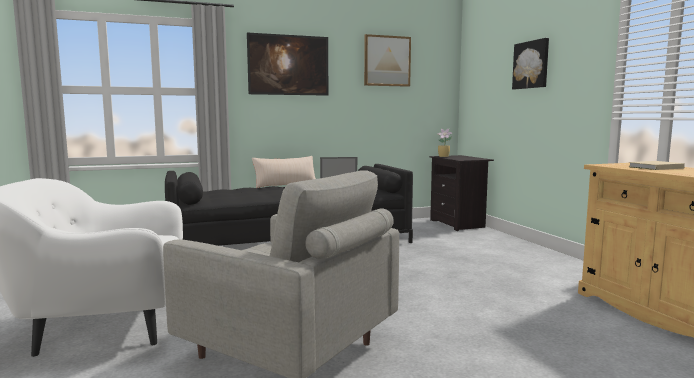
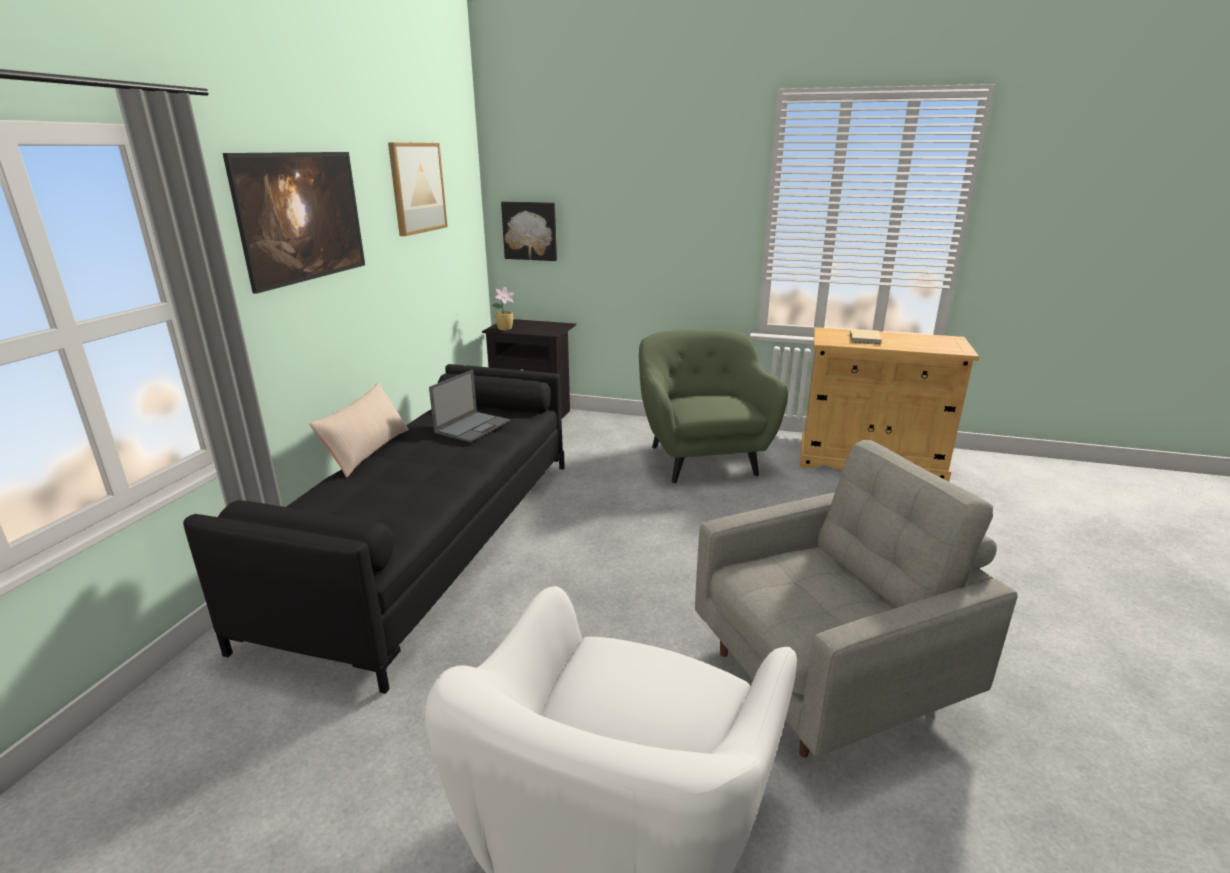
camera: 55 degrees left, 15 degrees up
(508, 265) = (701, 458): none -> green armchair
(531, 65) = (636, 202): picture -> picture (530, 231)

